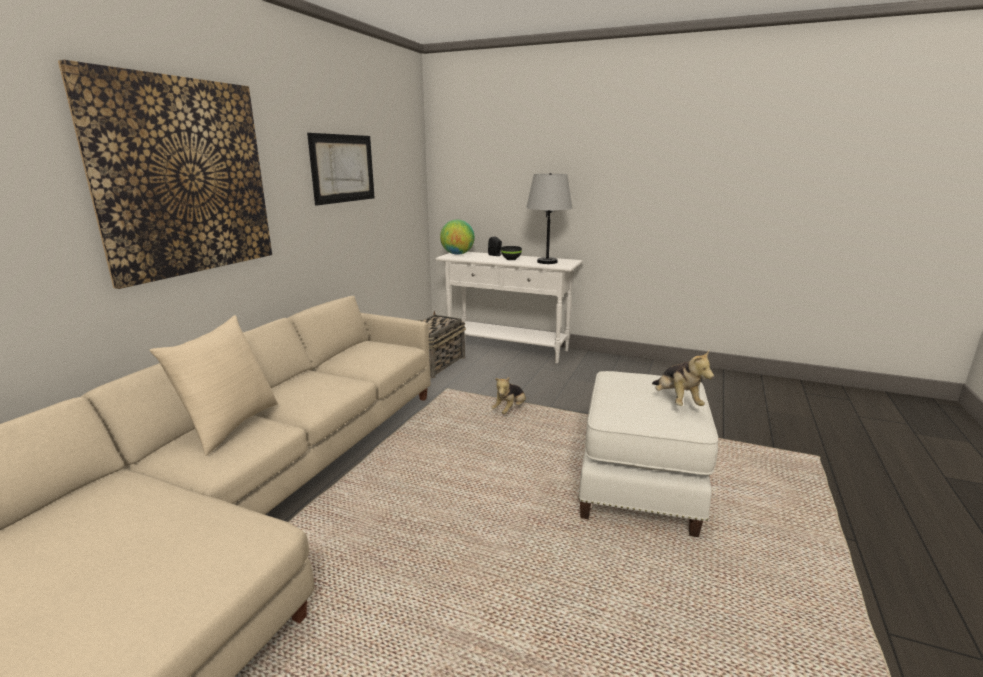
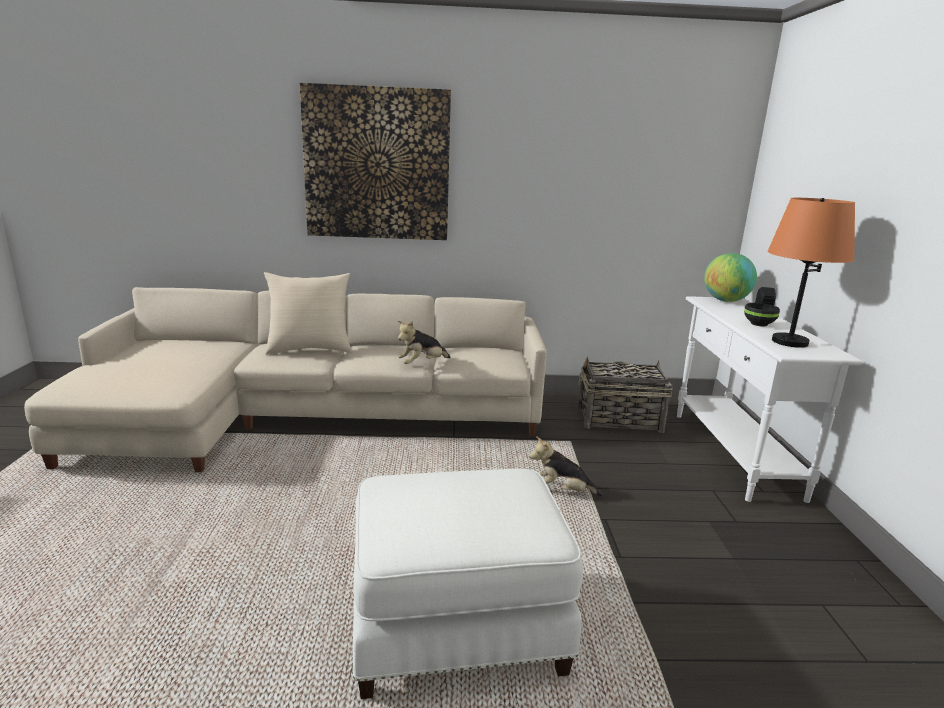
camera: 65 degrees right, 0 degrees up
(343, 168) = (571, 170): picture -> none
(547, 262) = (789, 342): grey table lamp -> orange table lamp
(676, 401) = (450, 526): plush toy -> plush toy (422, 364)

